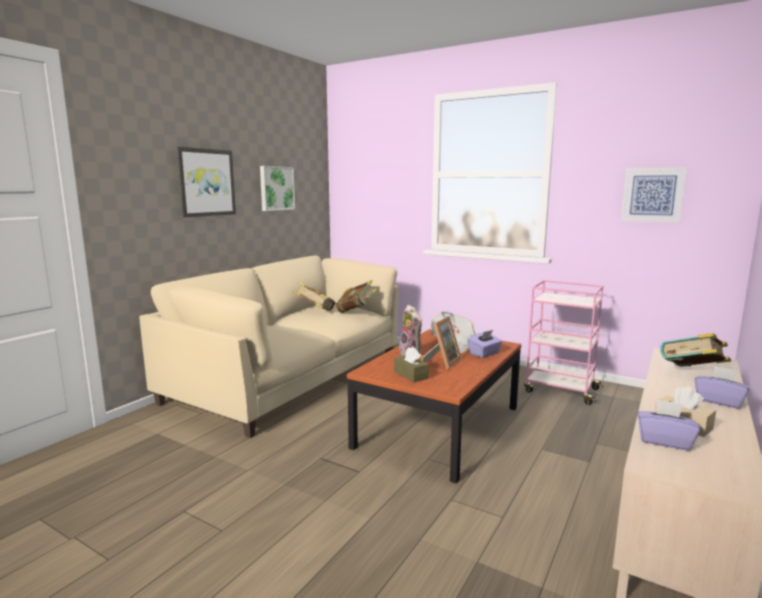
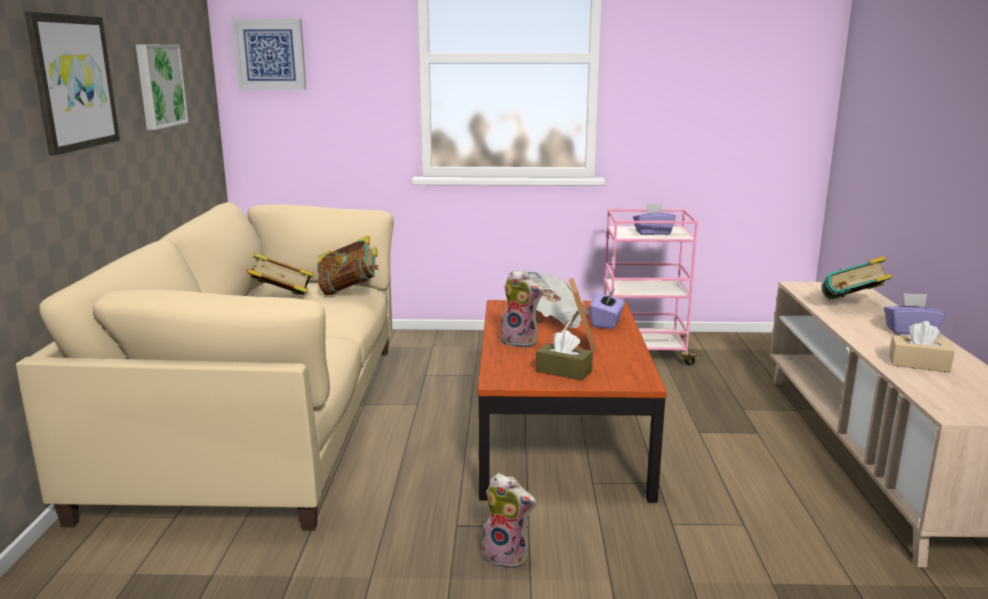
camera: 30 degrees left, 5 degrees up
(328, 483) = (507, 556): none -> plush toy
(652, 194) = (728, 87): picture -> picture (270, 54)
(664, 441) = (929, 385): purple tissue box -> purple tissue box (652, 233)

